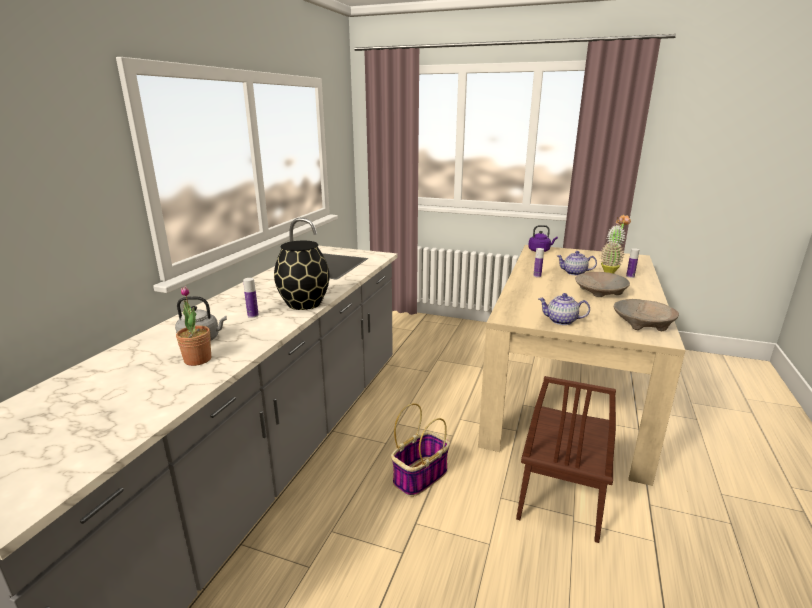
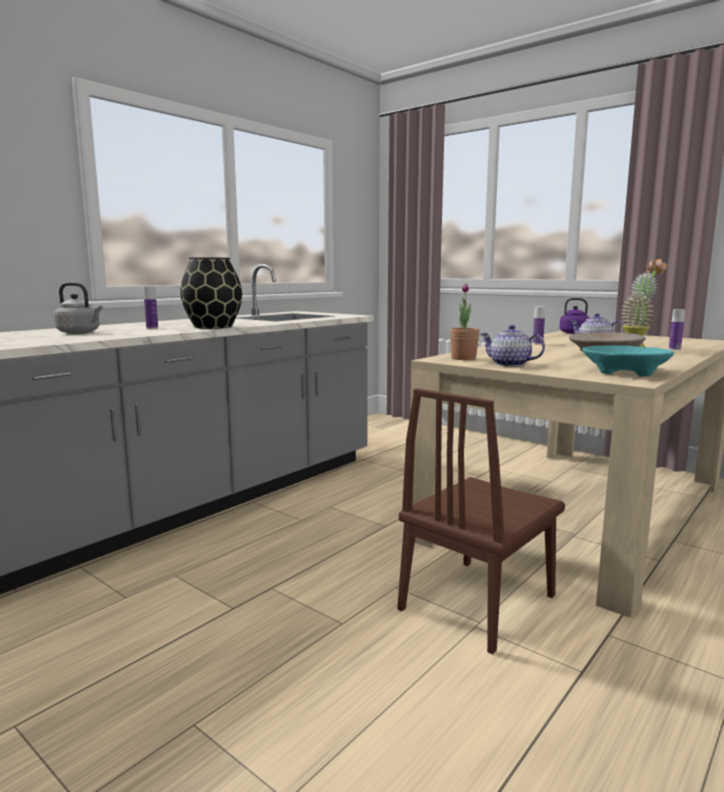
camera: 20 degrees right, 10 degrees down
(198, 359) = (55, 337): potted plant -> potted plant (463, 358)
(420, 476) = (314, 552): basket -> none
(642, 323) = (624, 372): beige bowl -> turquoise bowl

